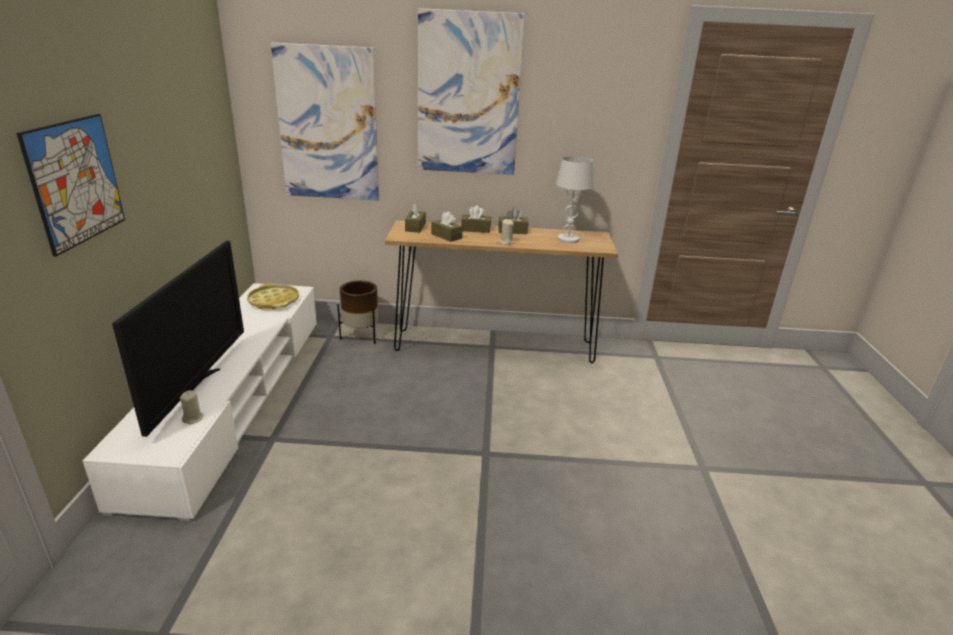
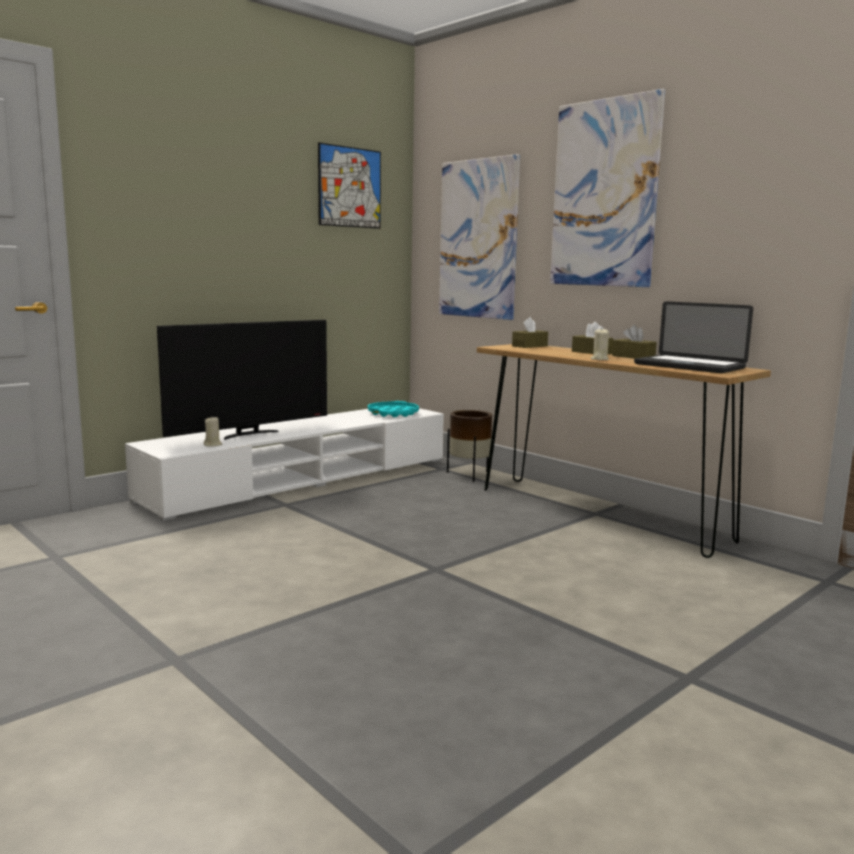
camera: 45 degrees right, 15 degrees down
(76, 182) = (191, 231): picture -> picture (349, 187)
(274, 301) = (393, 413): yellow tray -> turquoise tray
(446, 236) = (545, 351): brown tissue box -> none
(568, 239) = (689, 366): white table lamp -> laptop

